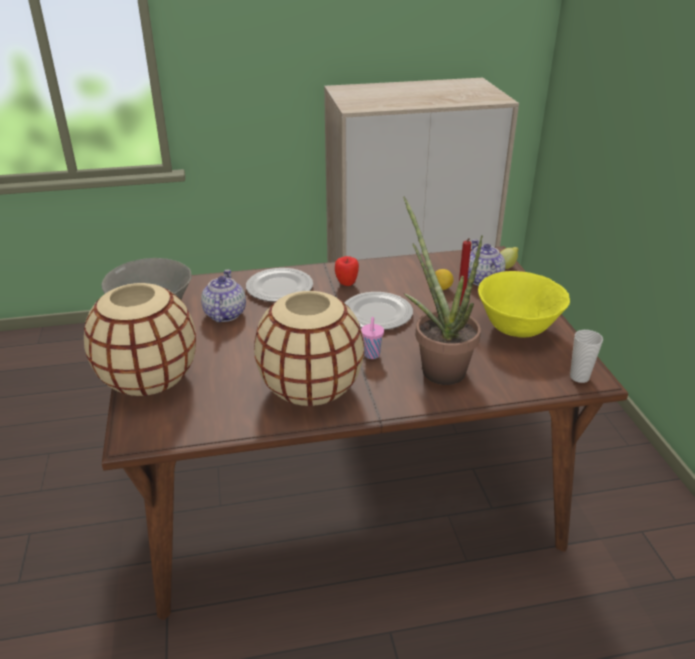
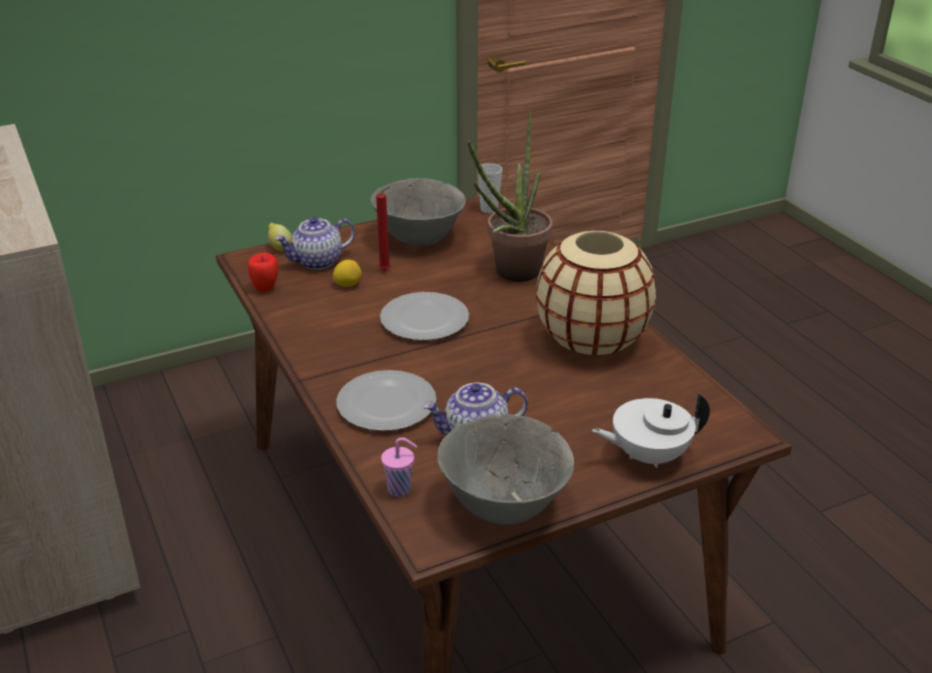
camera: 105 degrees left, 0 degrees up
(149, 379) = (648, 455): beige vase -> white teapot
(346, 284) = (358, 351): apple -> apple (265, 288)
(371, 355) = (512, 312): pink cup -> pink cup (400, 489)
(517, 328) = (418, 238): yellow bowl -> grey bowl

